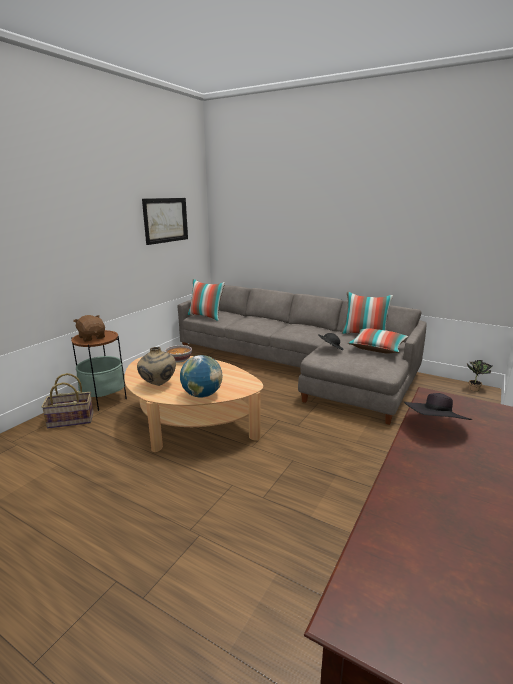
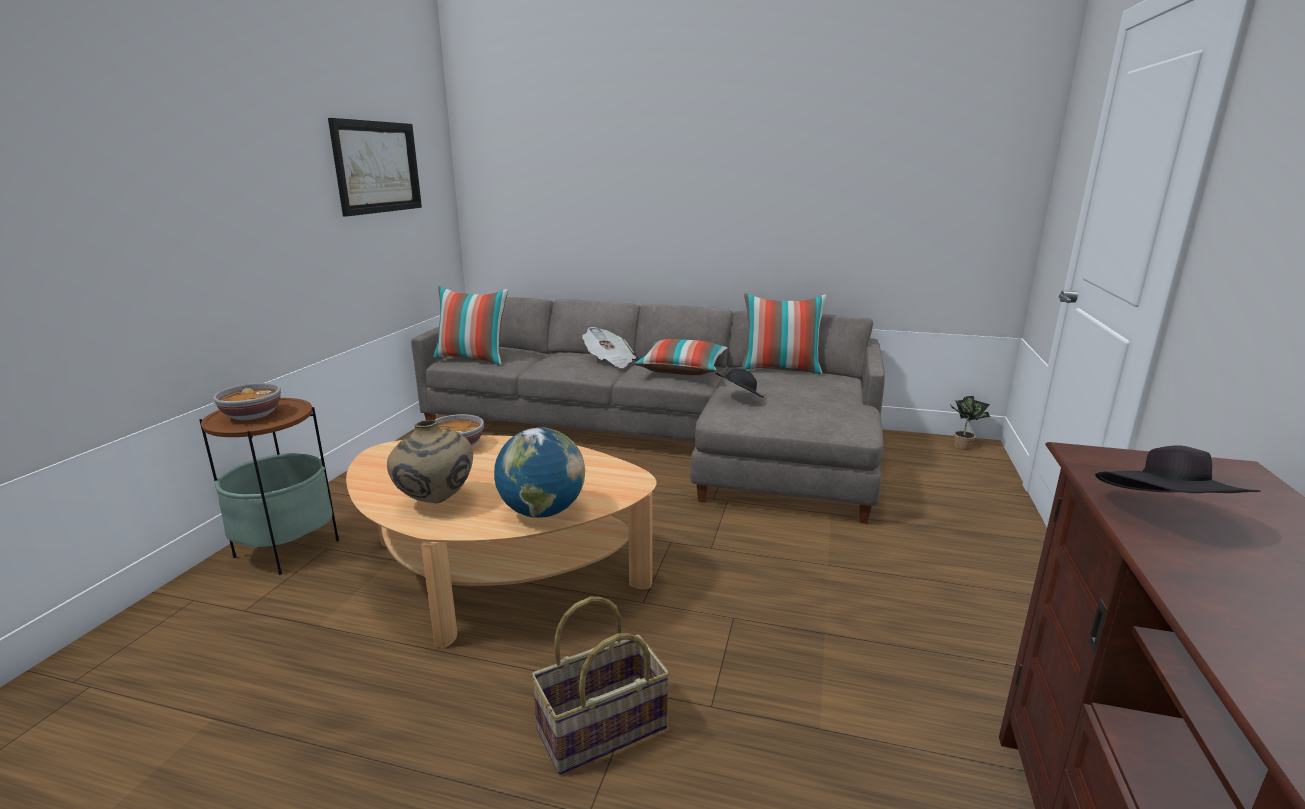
camera: 15 degrees left, 0 degrees up
(70, 421) = (218, 607): basket -> basket (602, 730)
(92, 337) = (252, 415): brown plush toy -> bowl
(274, 323) = (609, 361): none -> newspaper
(377, 348) = (818, 390): pillow -> pillow (682, 370)

